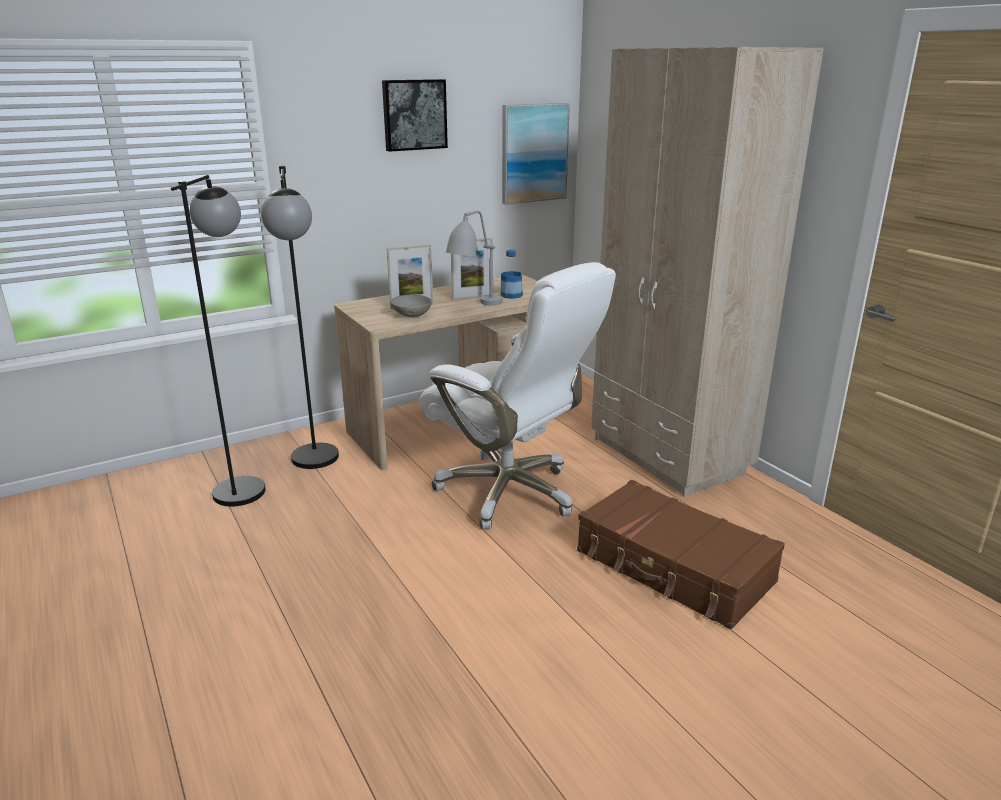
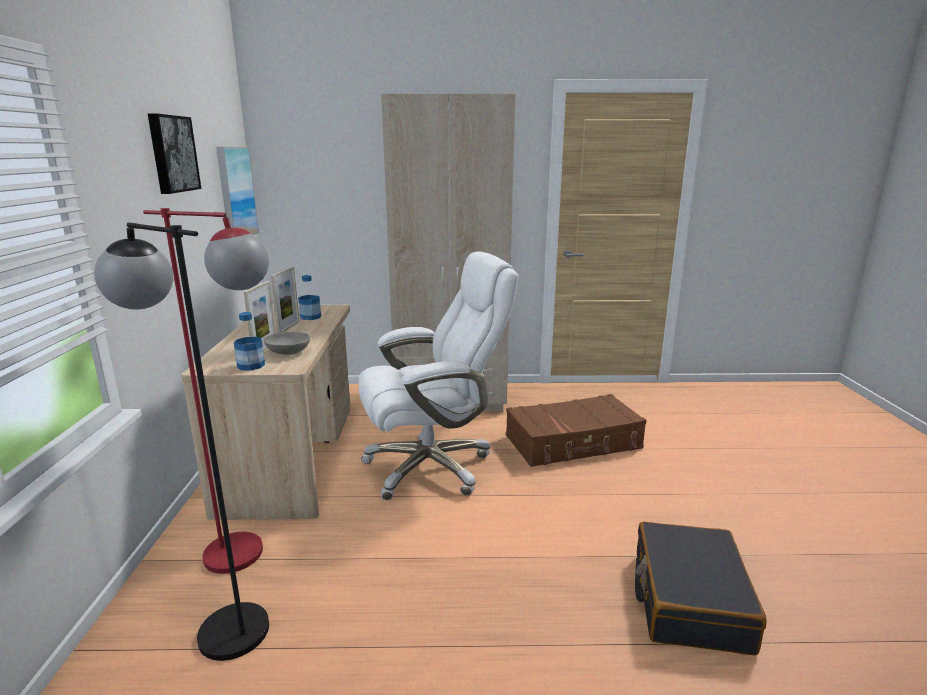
camera: 60 degrees left, 5 degrees down
(316, 465) = (251, 557): black floor lamp -> red floor lamp
(371, 314) = (251, 365): none -> bottle
(416, 728) = (689, 600): none -> black suitcase
(474, 307) = (315, 332): grey table lamp -> none

